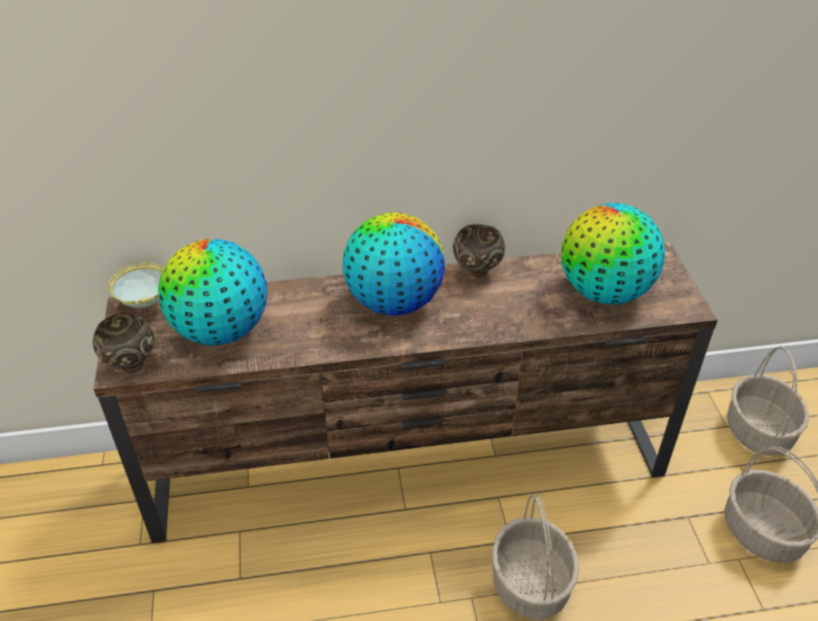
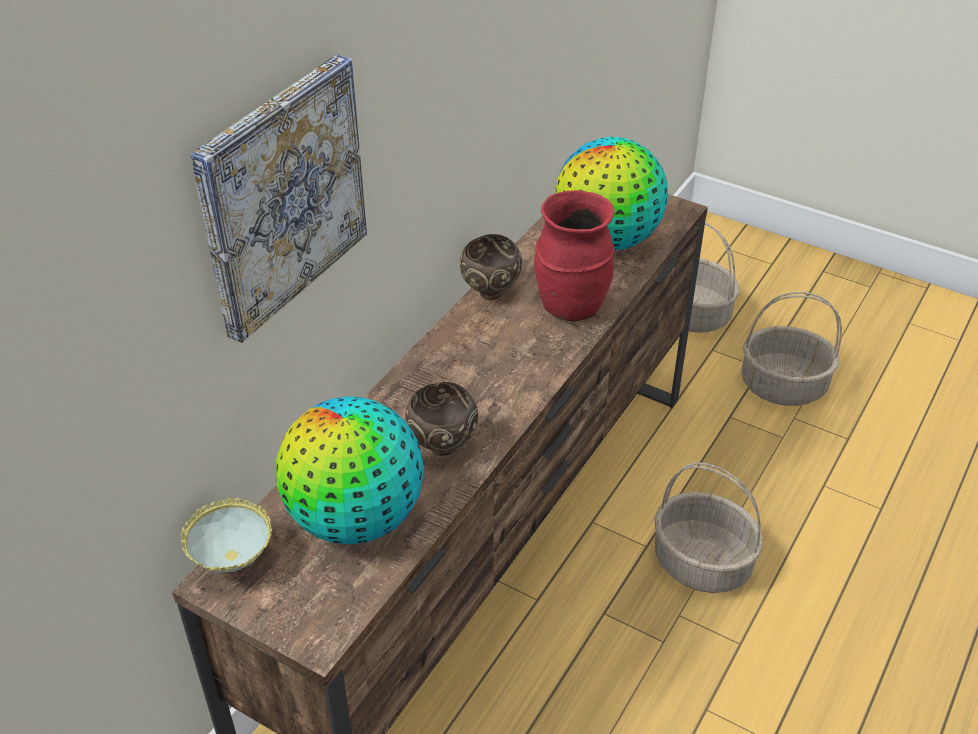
camera: 50 degrees left, 0 degrees up
(130, 365) = (323, 624): brown bowl -> brown bowl (442, 447)
(249, 88) = (281, 195): none -> picture
(394, 302) = (466, 369): globe -> none
(512, 312) = (570, 306): none -> red vase

